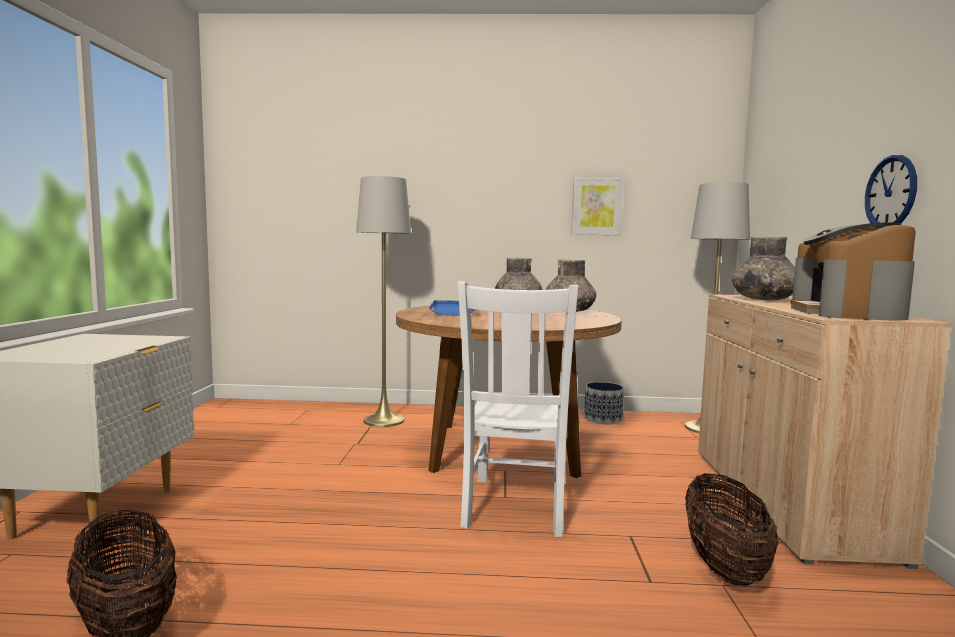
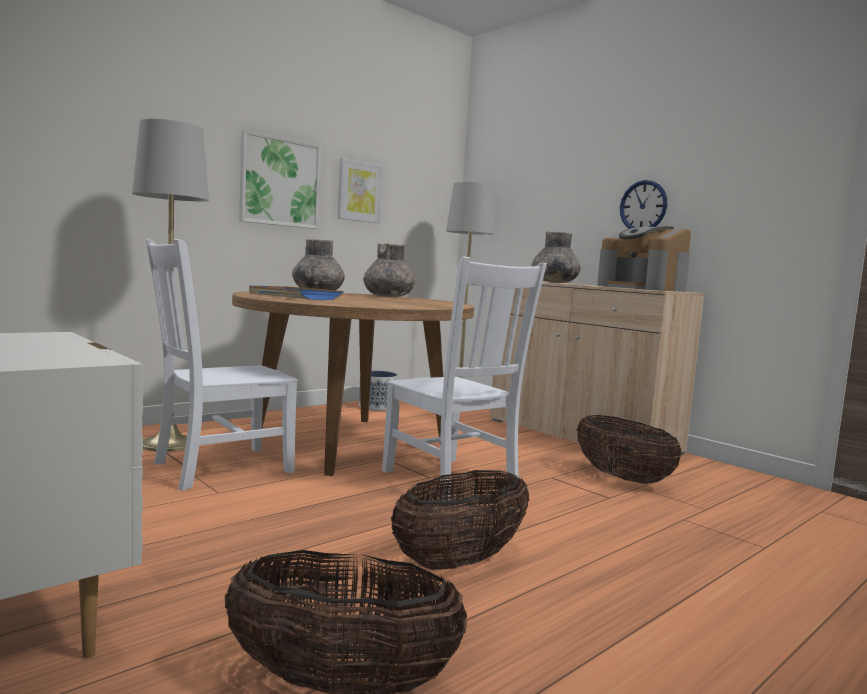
camera: 45 degrees left, 0 degrees up
(366, 578) = (460, 561): none -> basket
(375, 446) = (218, 468): none -> white chair
(510, 207) = (280, 182): none -> picture

